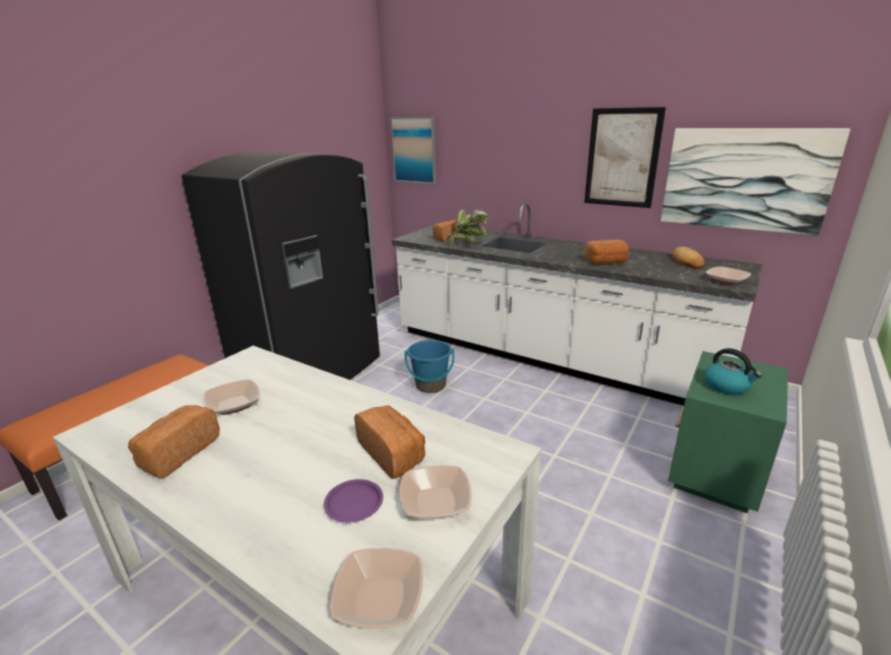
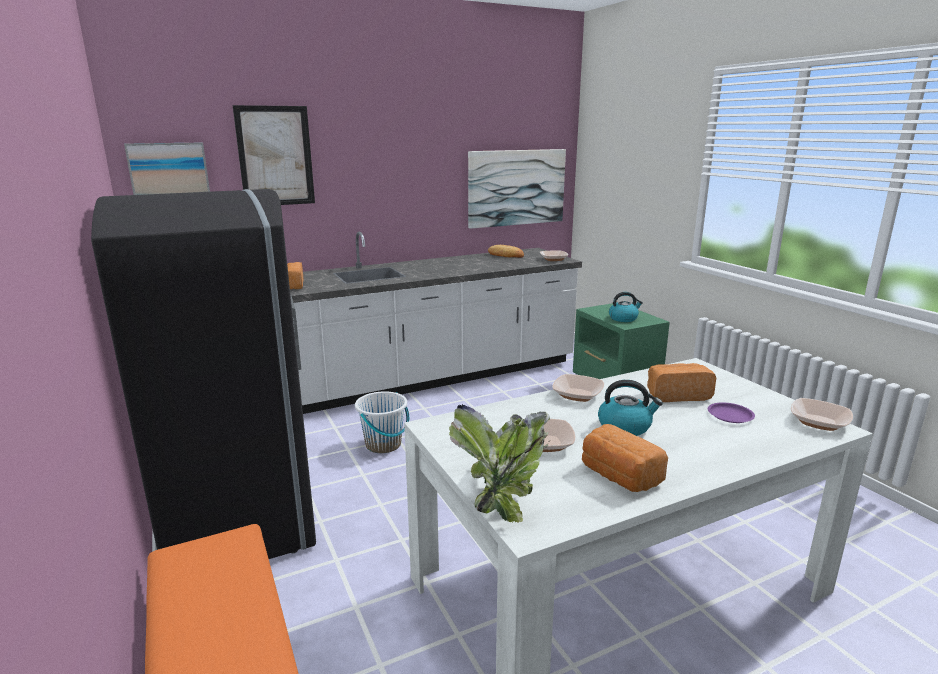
camera: 60 degrees left, 5 degrees down
(286, 436) = (625, 426): none -> kettle
(430, 385) = (383, 445): blue bucket -> white bucket
(435, 502) = (738, 393): bowl -> bowl (577, 395)
(468, 245) = (334, 285): potted plant -> potted plant (503, 496)
(606, 262) = (470, 267): bread -> none
(622, 158) = (430, 178): picture -> picture (275, 156)

